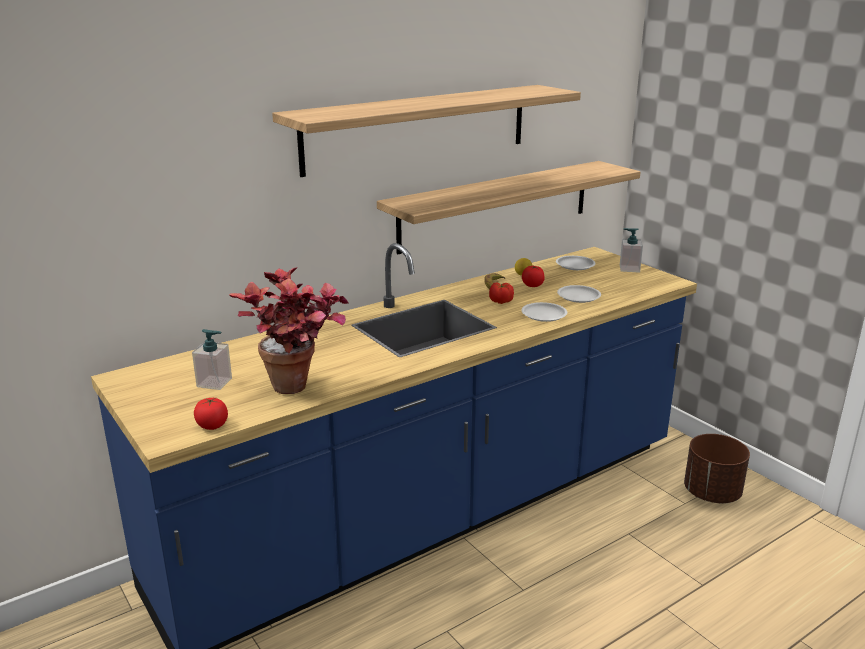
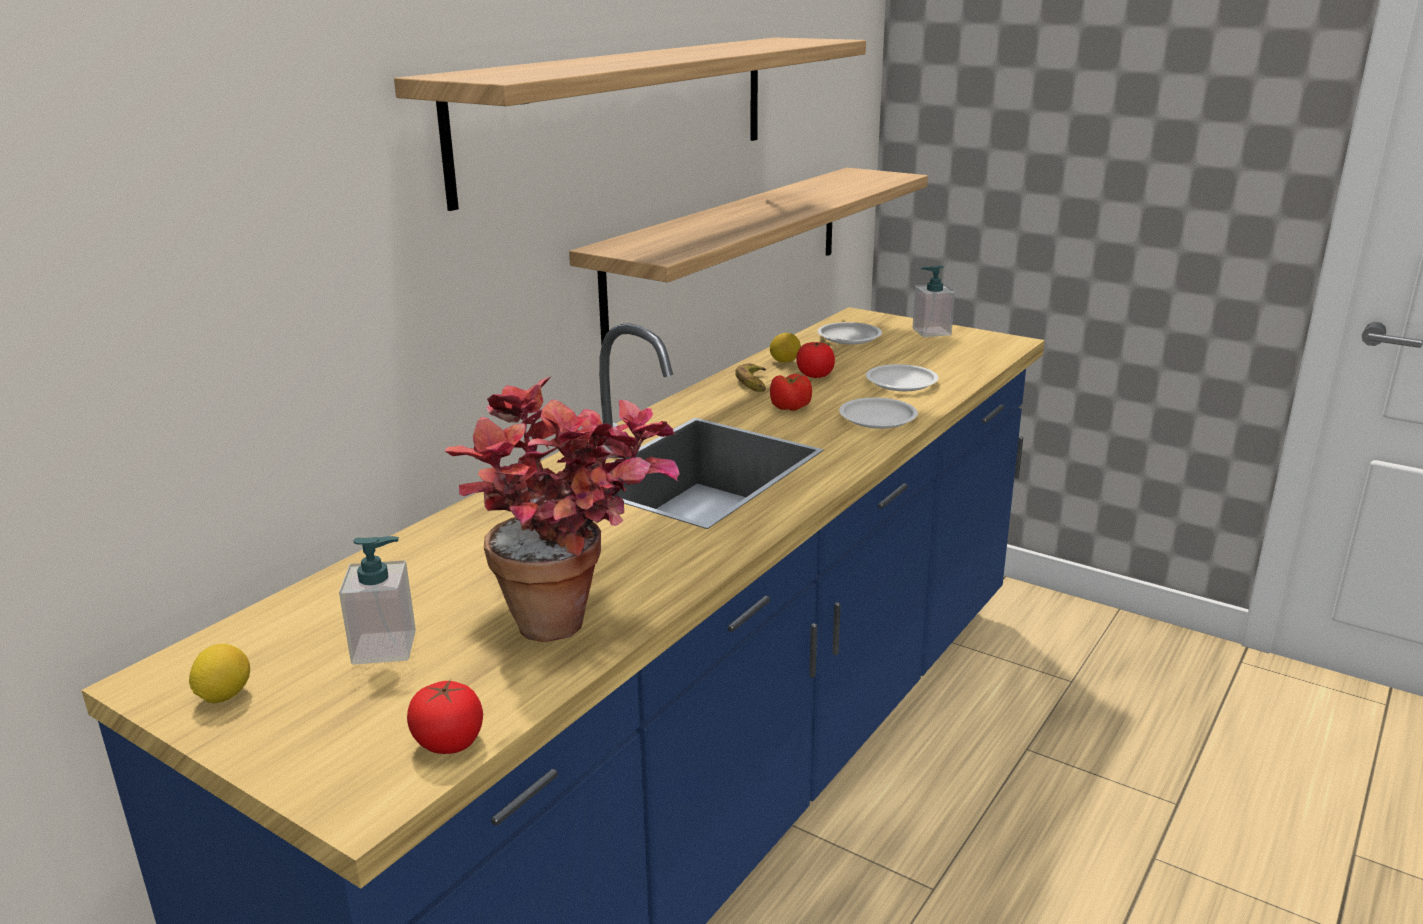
camera: 20 degrees left, 0 degrees up
(140, 389) = (224, 695): none -> lemon
(711, 493) = (1096, 657): brown planter -> none

